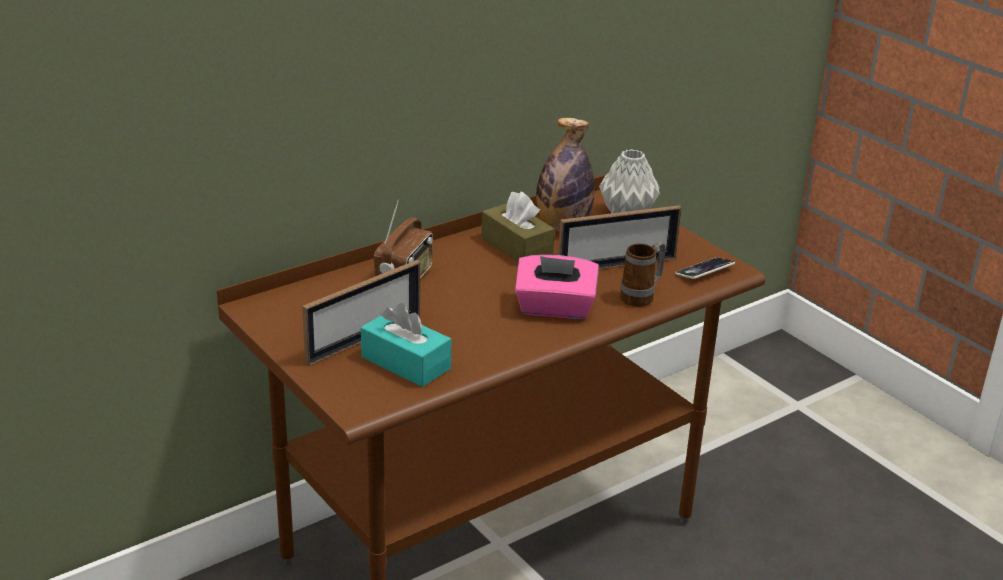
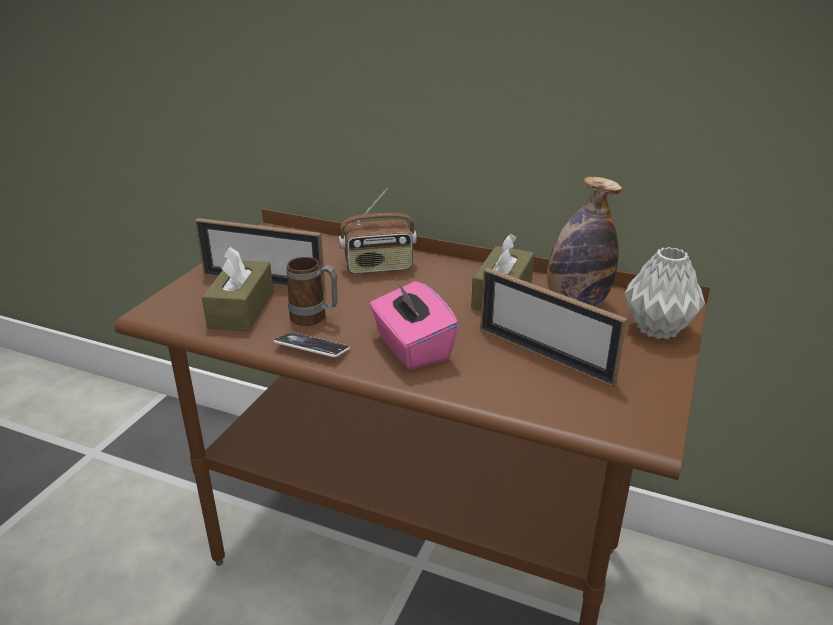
camera: 60 degrees right, 0 degrees up
(405, 363) = (241, 309): turquoise tissue box -> brown tissue box
(642, 296) = (499, 390): mug -> mug (314, 319)
(704, 272) = (614, 415): phone -> phone (312, 349)

